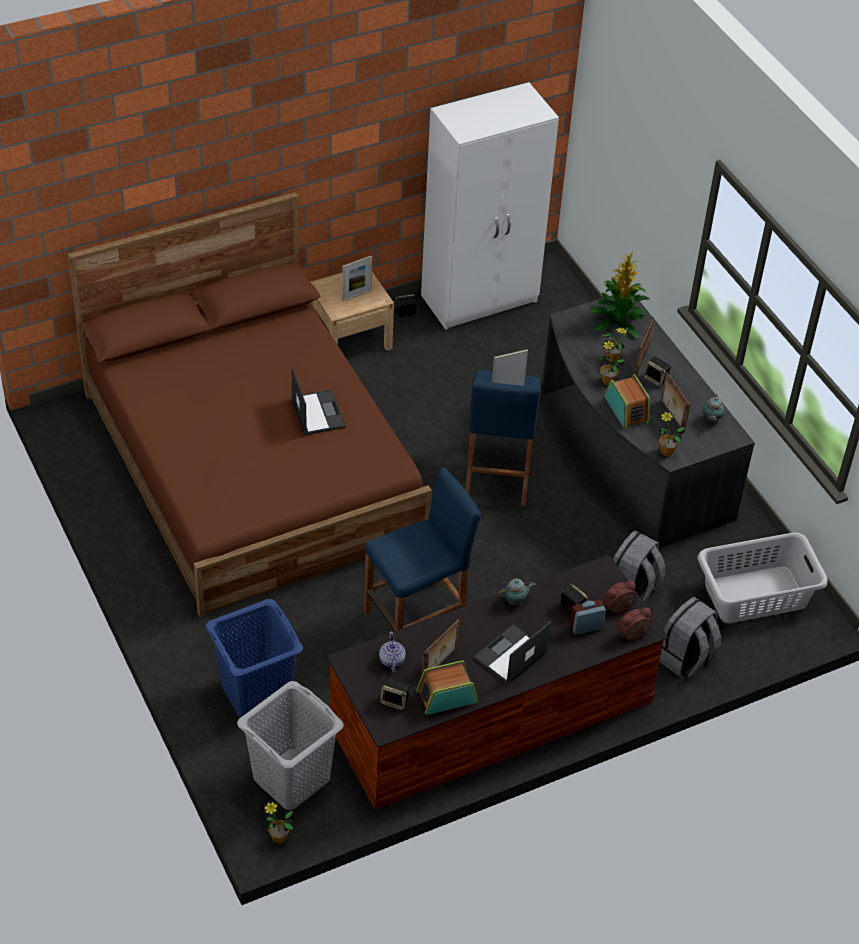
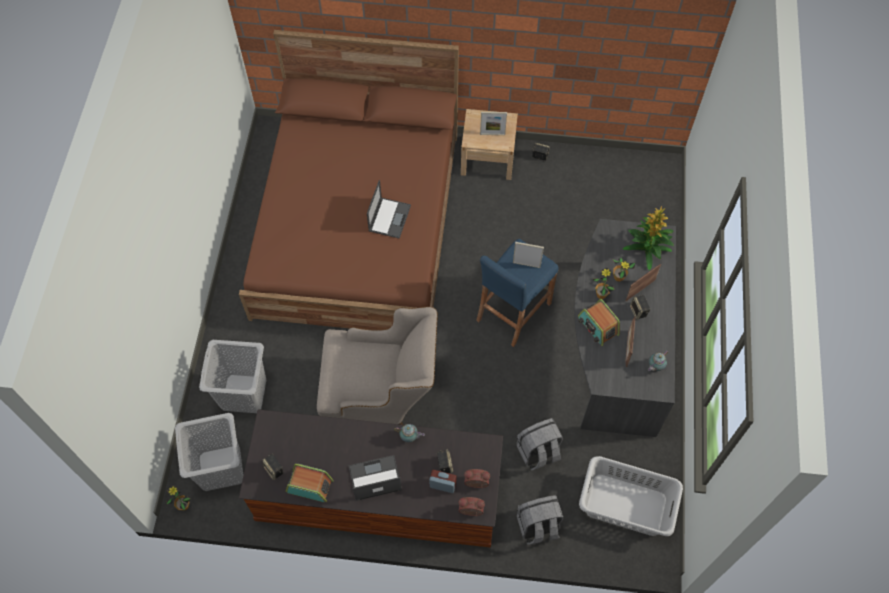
camera: 35 degrees right, 15 degrees up
(255, 693) = (243, 393): blue laundry basket -> grey laundry basket
(391, 660) = (295, 437): teapot -> none
(417, 619) = (380, 395): blue stool -> beige armchair
(440, 663) = (324, 458): picture frame -> none
(481, 299) = (600, 169): white wardrobe -> none
(627, 410) = (598, 326): radio -> radio turned 135 degrees clockwise
(666, 452) = (601, 376): potted plant -> none

